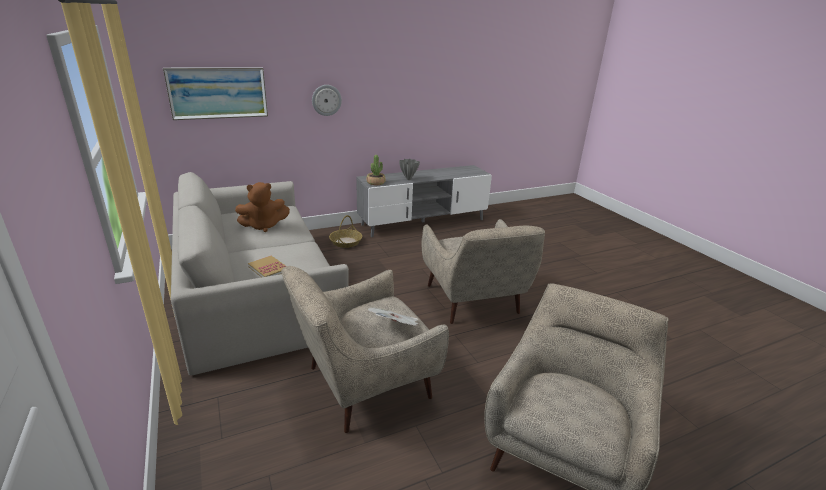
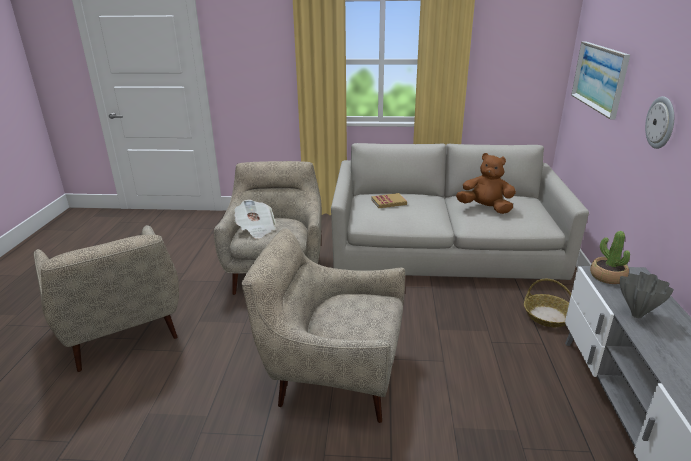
camera: 120 degrees right, 0 degrees up
(263, 226) = (485, 208): brown plush toy -> brown plush toy turned 105 degrees clockwise

